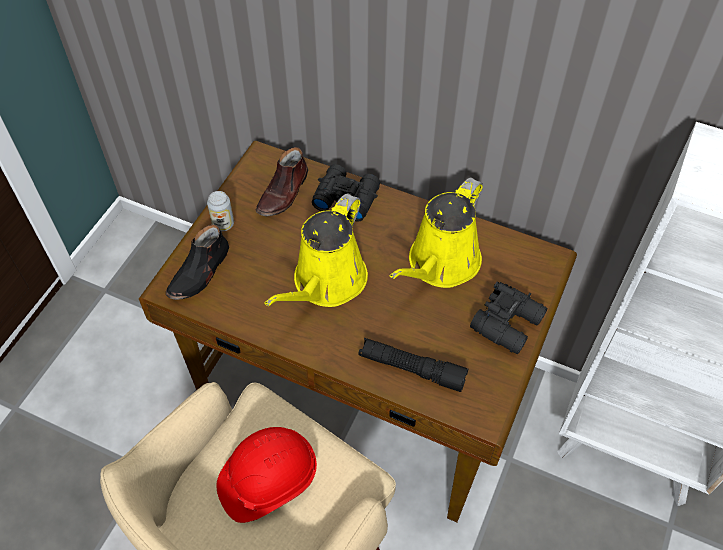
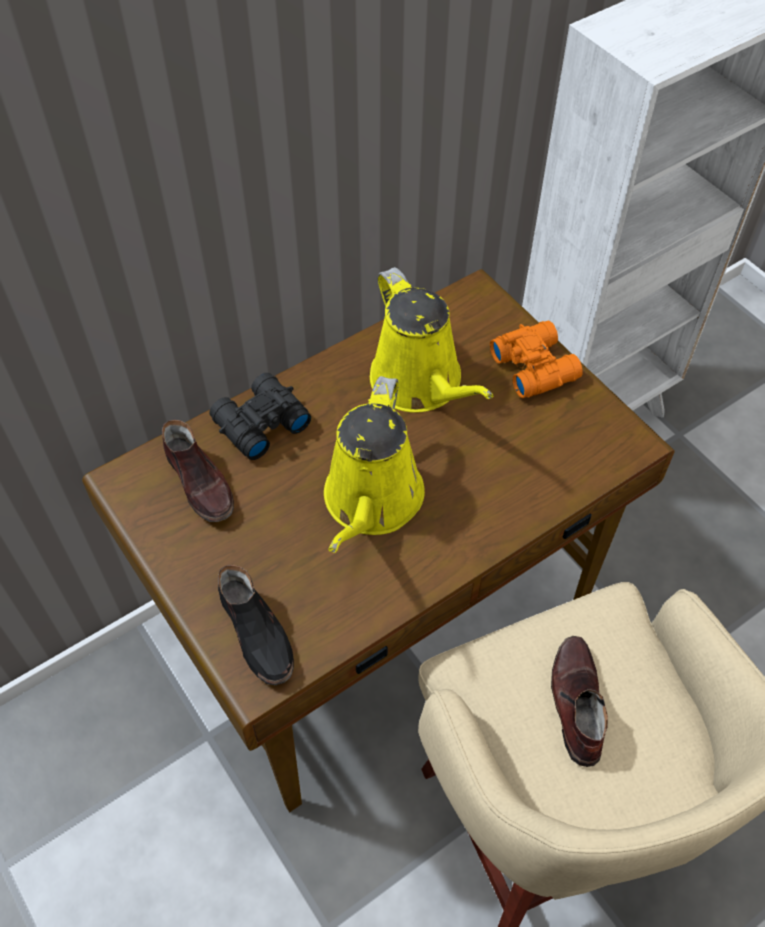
camera: 60 degrees left, 0 degrees up
(223, 224) = (198, 571): can -> none
(267, 479) = (576, 703): red hard hat -> brown shoe
(326, 283) = (371, 502): yellow watering can -> yellow watering can turned 45 degrees clockwise
(412, 369) = (540, 477): black flashlight -> none
(509, 323) = (534, 365): black binoculars -> orange binoculars

